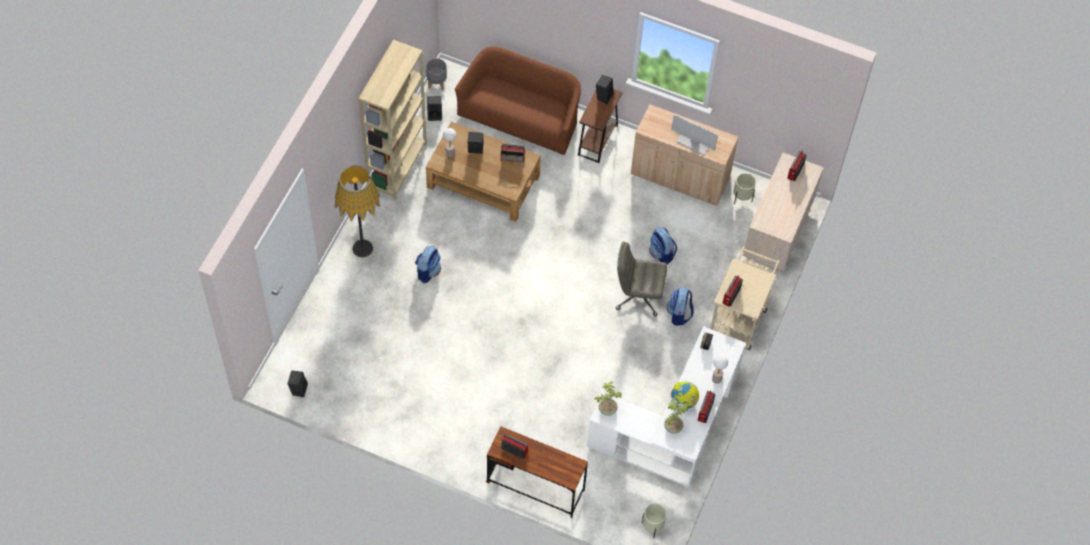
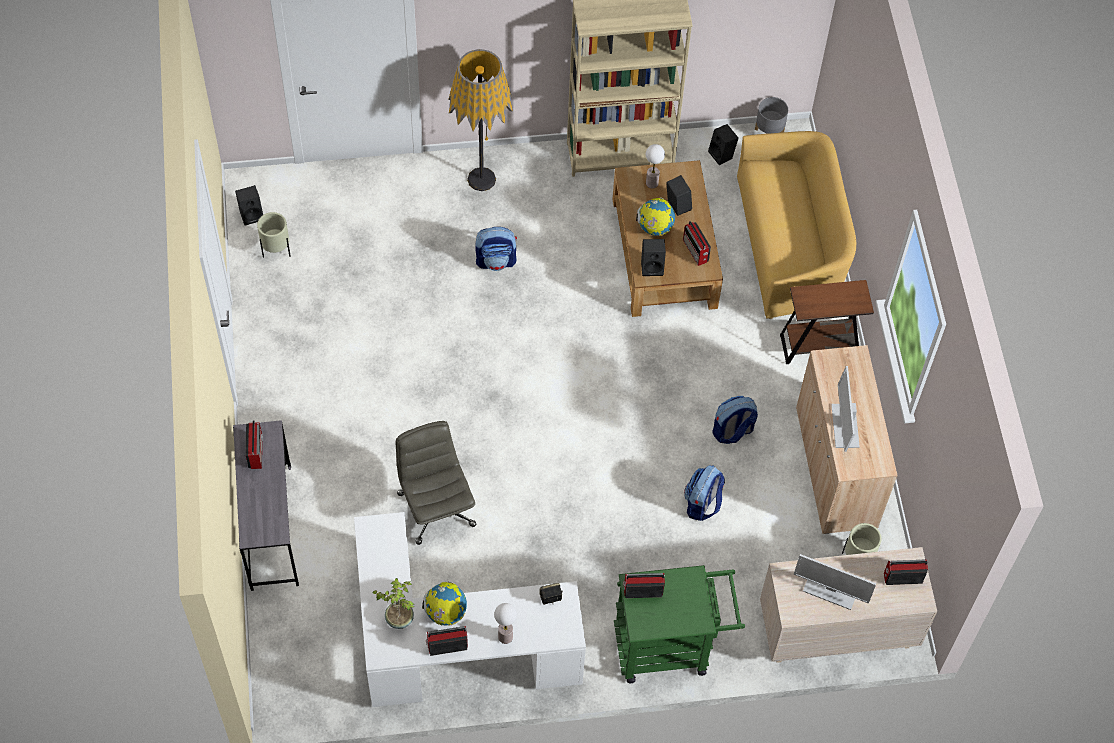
camera: 60 degrees right, 0 degrees up
(482, 169) = (655, 228): none -> globe
(521, 116) = (790, 245): brown sofa -> yellow sofa
(535, 486) = (271, 527): brown desk -> grey desk
(603, 95) = (851, 294): black speaker -> black speaker (652, 267)
(607, 409) = (382, 529): potted plant -> none
(638, 295) = (620, 507): grey office chair -> grey office chair (436, 508)
(652, 527) = (291, 692): beige planter -> beige planter (276, 251)
(679, 314) = (625, 570): backpack -> backpack (732, 431)
(739, 317) = (670, 646): beige cart -> green cart
(782, 208) = (830, 590): none -> monitor

